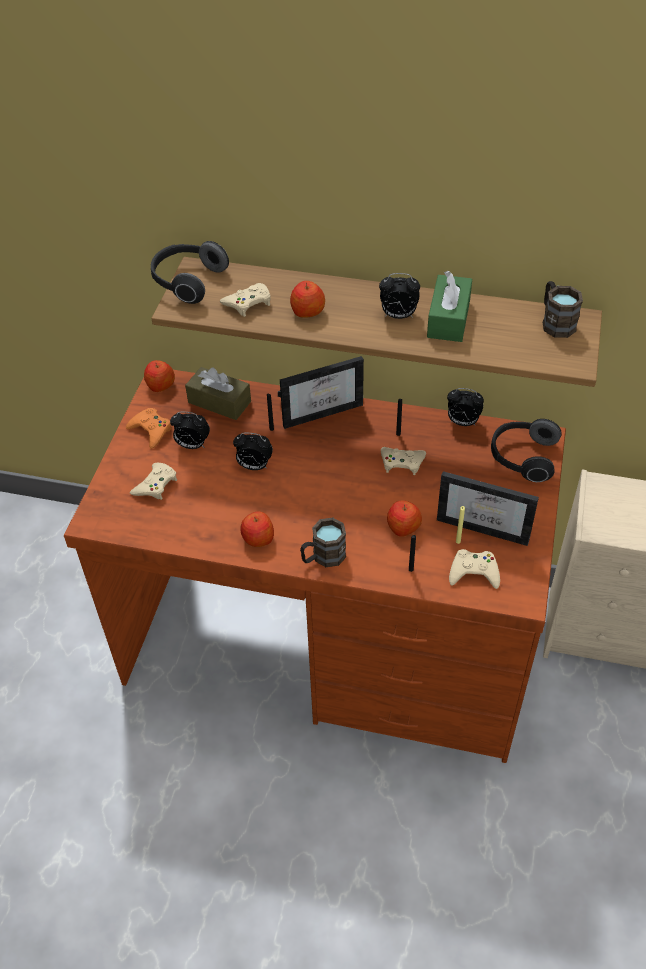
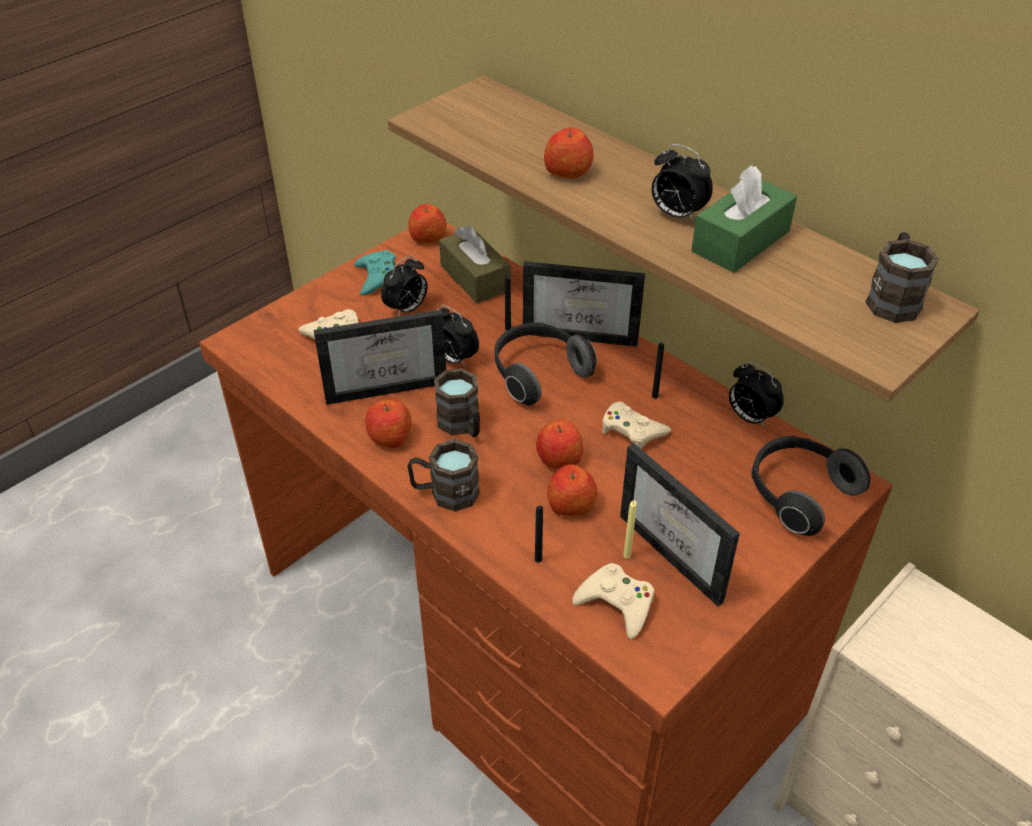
camera: 30 degrees right, 5 degrees down
(151, 430) = (377, 277): orange game controller -> turquoise game controller
(187, 282) = (461, 99): headphones -> headphones (538, 373)
(192, 445) = (406, 309): alarm clock -> alarm clock turned 90 degrees counterclockwise
(224, 503) = (387, 383): none -> picture frame
(248, 303) = (507, 141): beige game controller -> none
(297, 508) = (462, 425): none -> brown mug
(373, 501) = (558, 459): none -> apple

